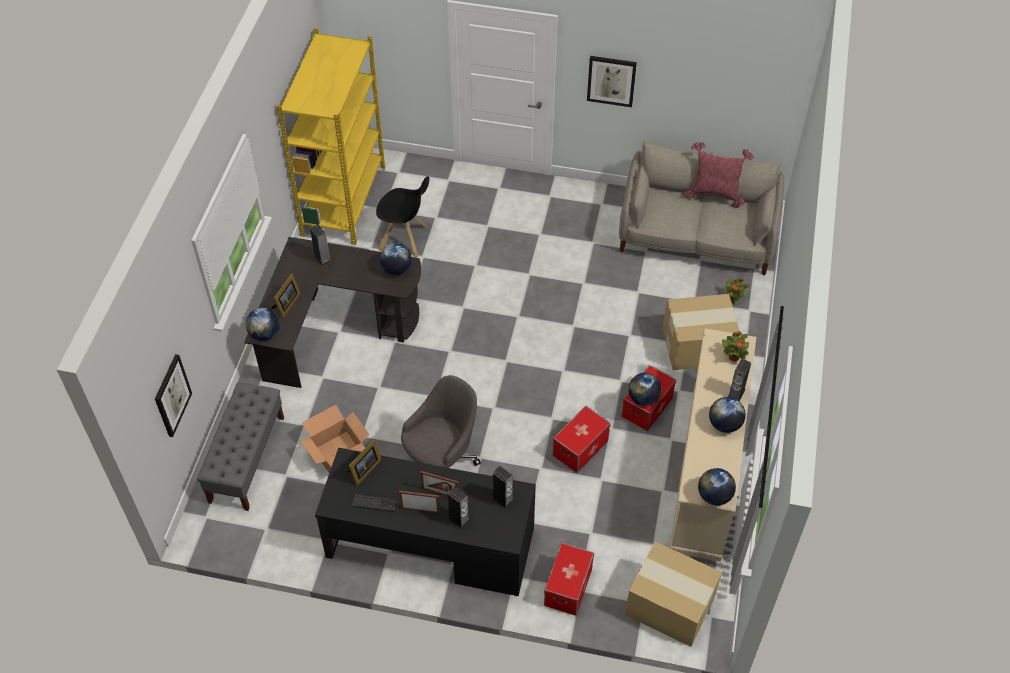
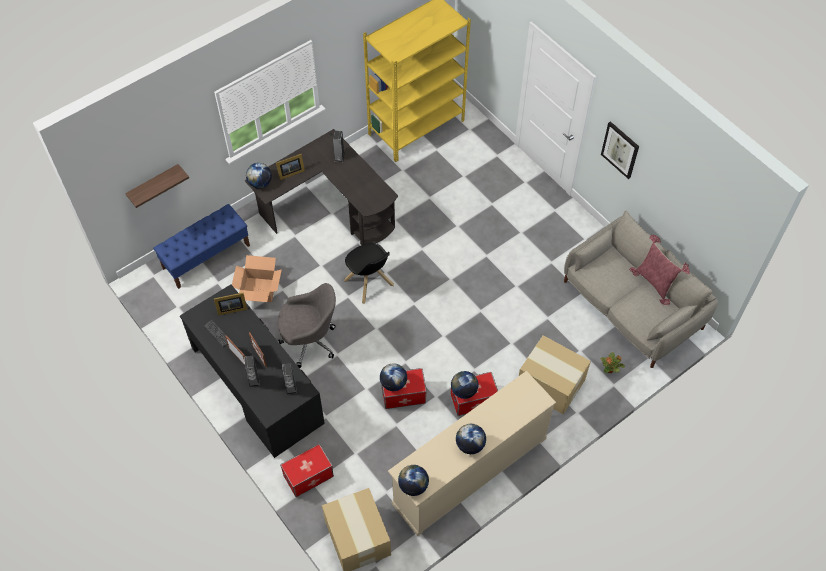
camera: 40 degrees right, 5 degrees up
(172, 395) = (154, 184): picture -> shelf
(247, 459) = (206, 256): grey bench -> blue bench
(396, 269) = (376, 193): globe -> globe (393, 383)
(405, 238) = (430, 178): black chair -> black chair (369, 283)
(733, 357) = (525, 404): potted plant -> none
(736, 393) = (500, 430): speaker -> none

